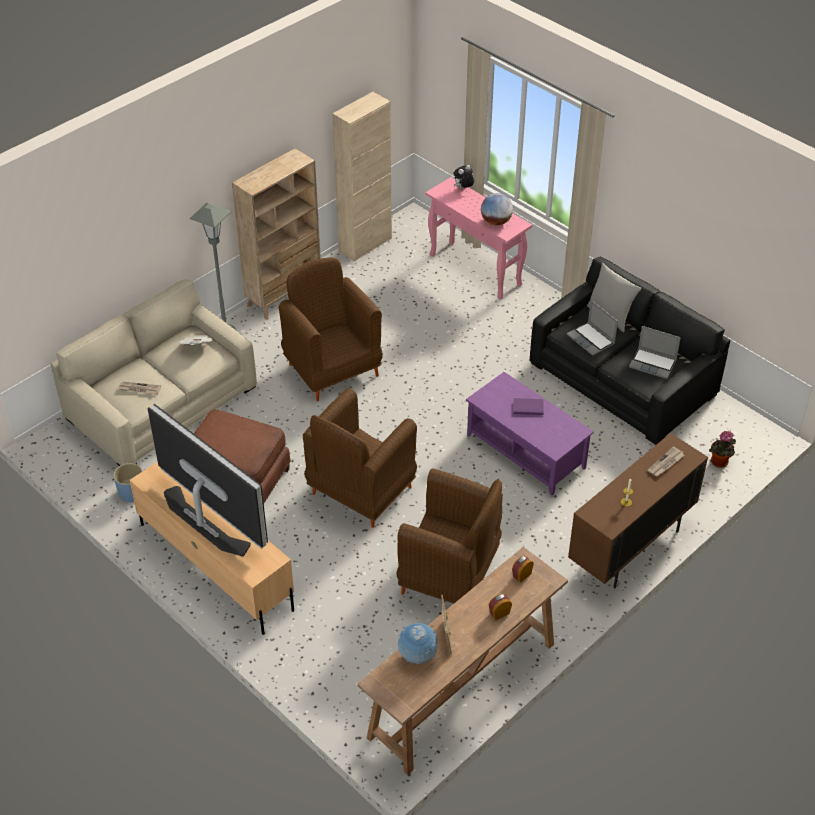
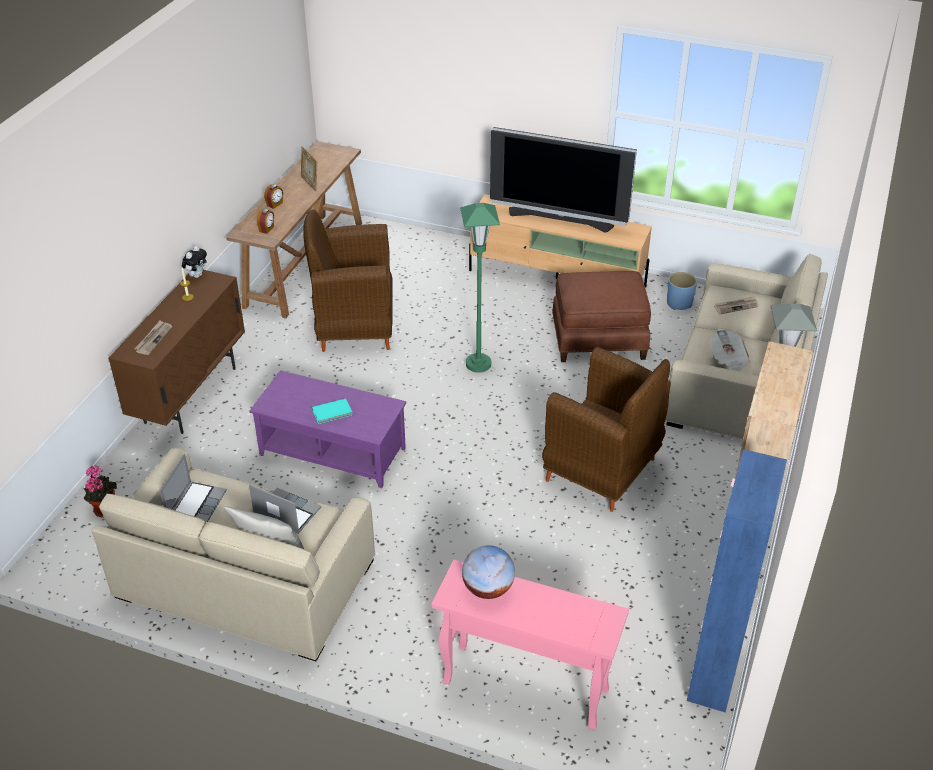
camera: 155 degrees right, 5 degrees down
(360, 492) = (478, 364): brown armchair -> green floor lamp
(365, 245) = (713, 672): beige cabinet -> blue cabinet
(417, 656) = (325, 169): globe -> none
(463, 189) = (576, 638): plush toy -> plush toy (197, 275)
(527, 407) = (333, 412): purple book -> turquoise book
(624, 378) = (244, 579): black sofa -> beige sofa
(653, 364) = (196, 505): laptop -> laptop turned 105 degrees clockwise

